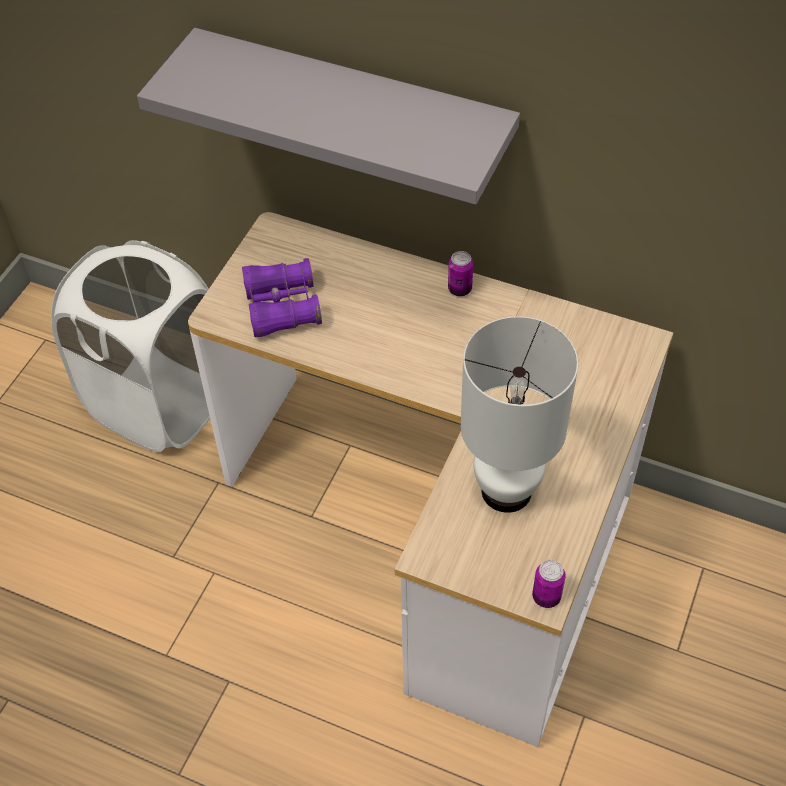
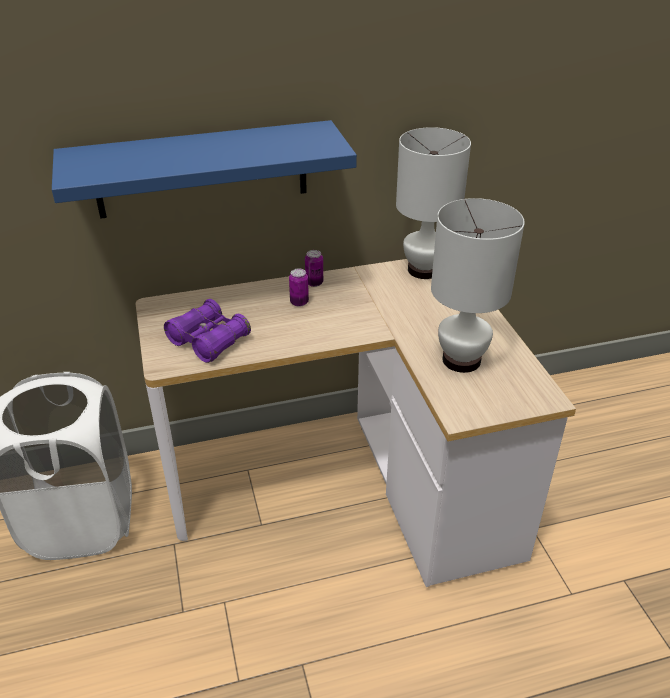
camera: 40 degrees left, 15 degrees down
(353, 107) = (202, 170): grey shelf -> blue shelf
(546, 597) = (548, 397): can -> can (299, 302)
(603, 341) = (423, 270): none -> white table lamp

